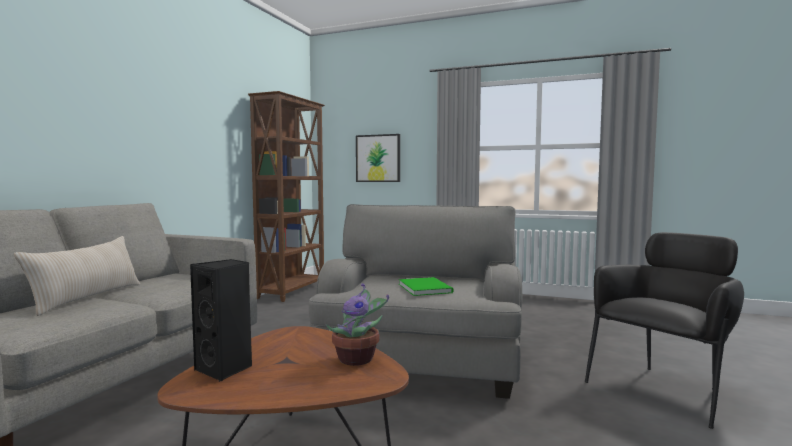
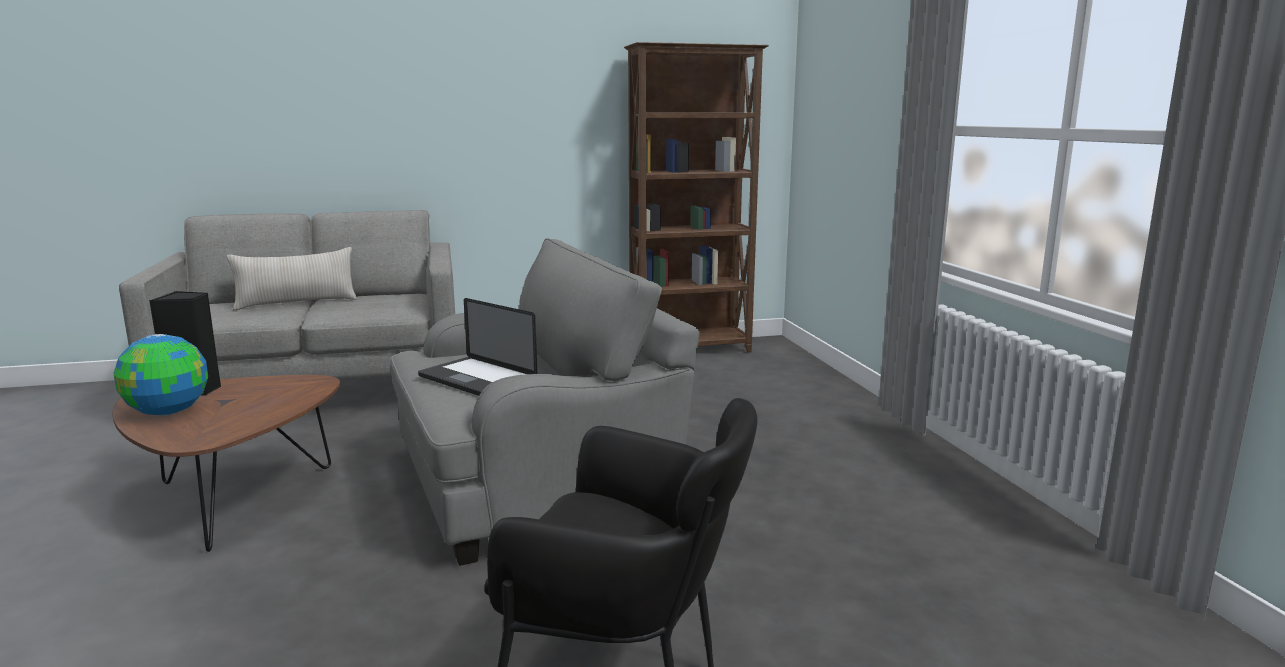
camera: 55 degrees right, 10 degrees up
(276, 382) = (169, 412): none -> globe
(358, 359) = (241, 421): potted plant -> none
(378, 158) = (851, 141): picture -> none
(425, 288) = (477, 379): green book -> laptop

